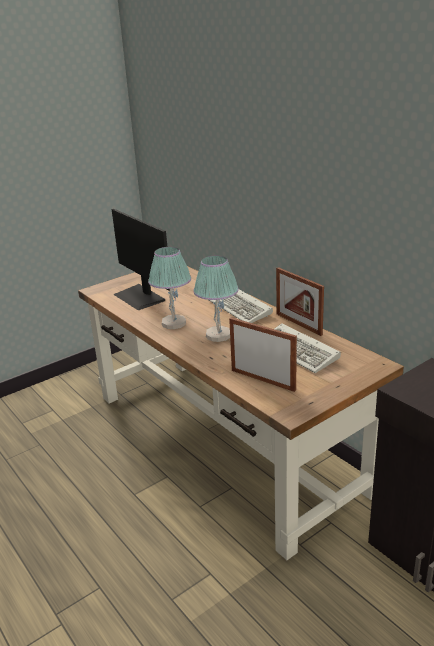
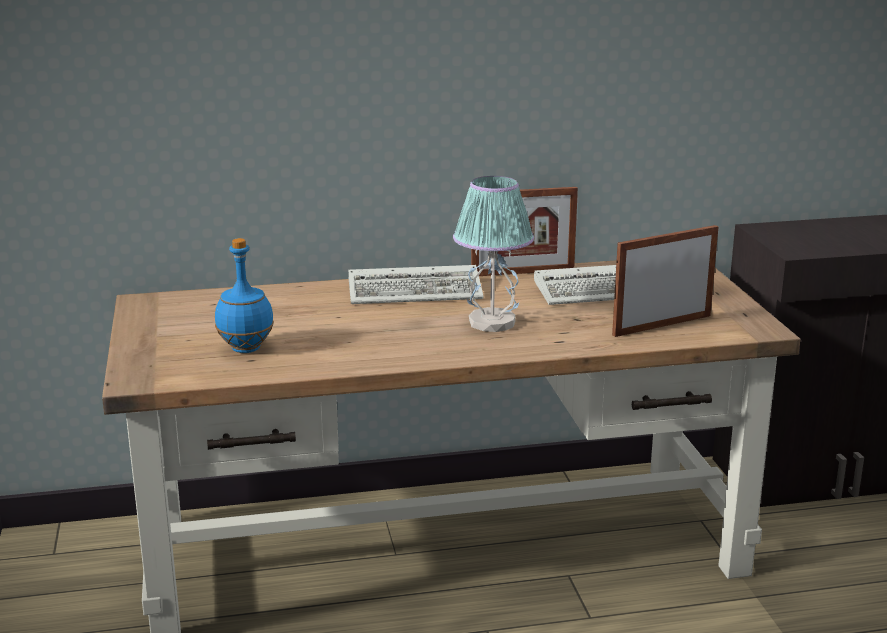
camera: 65 degrees left, 5 degrees down
(140, 297) = (246, 348): monitor -> blue bottle
(173, 323) = (402, 343): table lamp -> none

